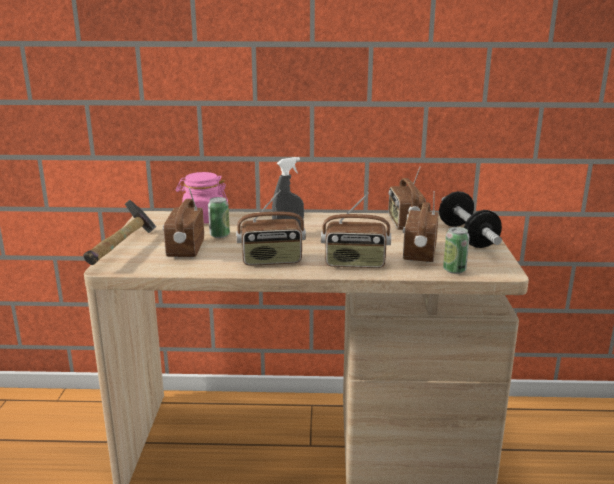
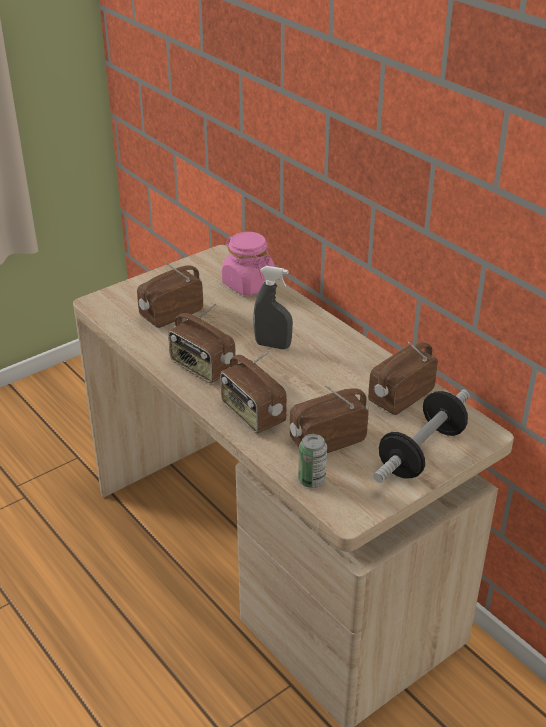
camera: 50 degrees right, 15 degrees up
(122, 248) = (136, 286): hammer -> none
(219, 235) = (223, 312): can -> none

